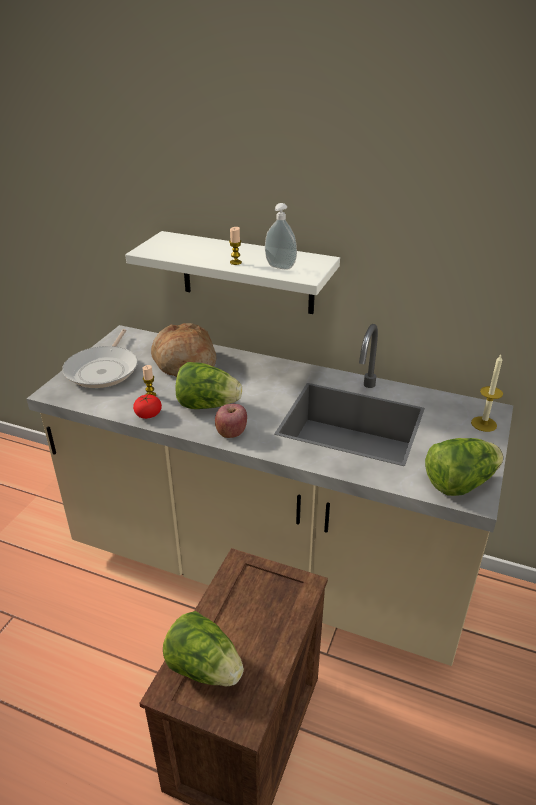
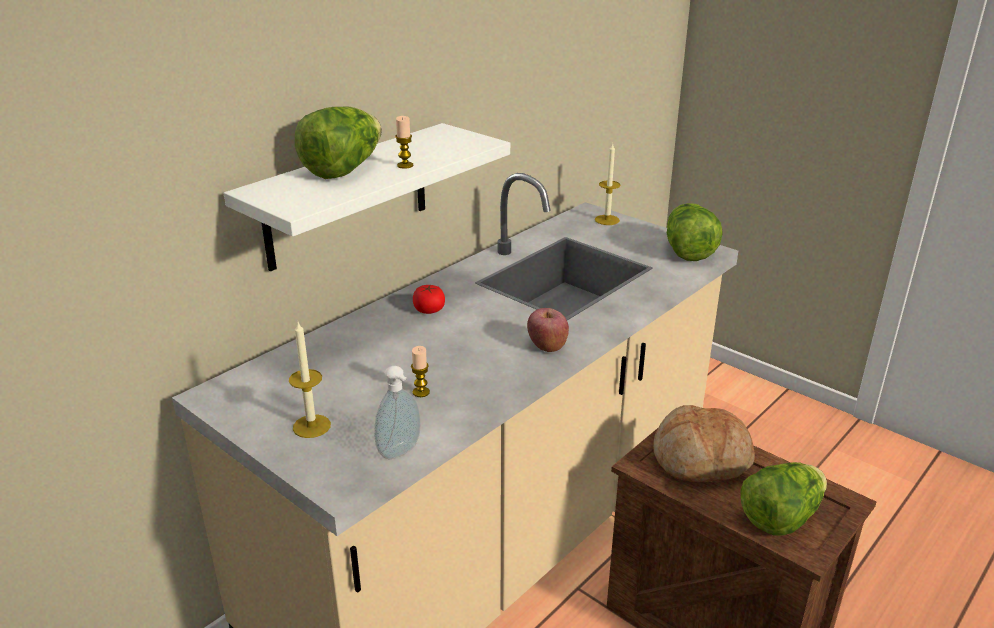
camera: 70 degrees left, 5 degrees down
(104, 369) = (311, 426): frying pan -> candle
(148, 414) = (469, 400): tomato -> tomato (429, 310)
(184, 363) = (356, 354): bread -> bread (701, 460)
(207, 405) = (477, 352): lettuce -> lettuce (343, 170)
(279, 267) = (445, 149): soap dispenser -> soap dispenser (401, 452)

